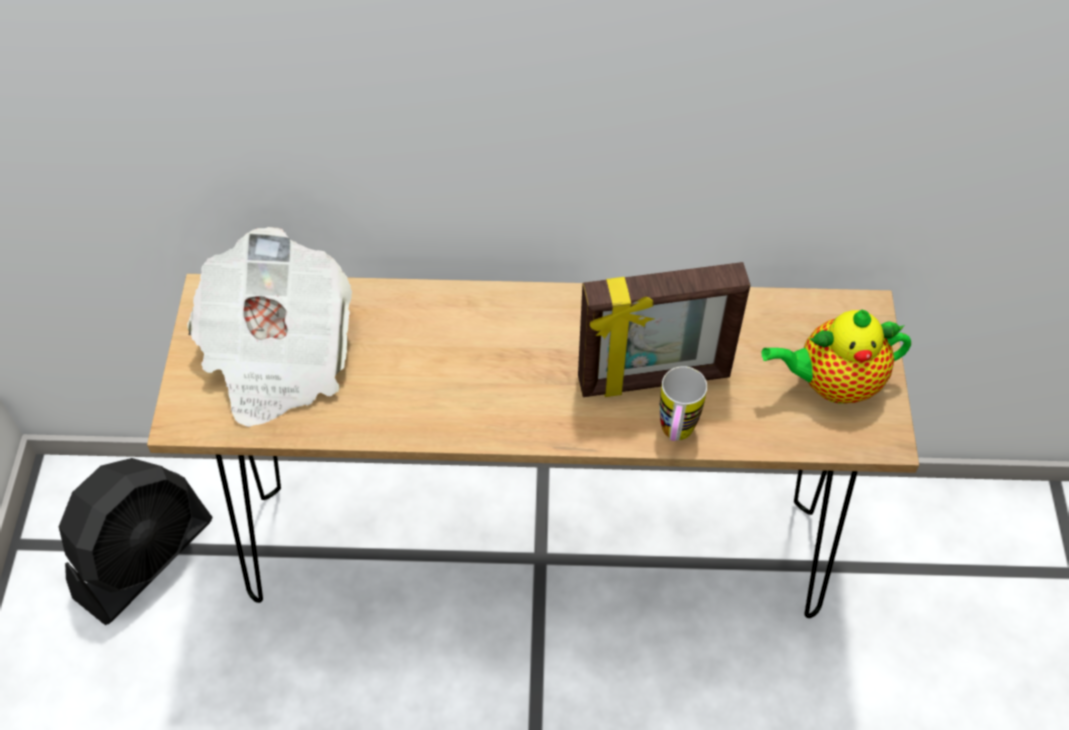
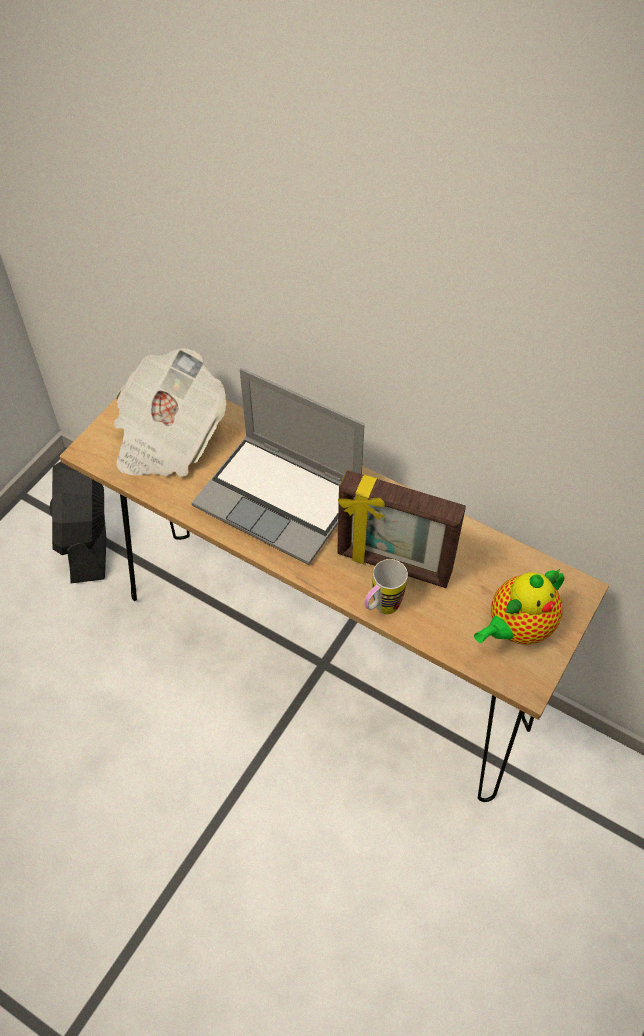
camera: 30 degrees right, 0 degrees up
(145, 558) = (87, 540): black fan -> black fan turned 105 degrees clockwise
(471, 366) = (281, 499): none -> laptop
(832, 383) = (517, 628): teapot -> teapot turned 60 degrees counterclockwise

